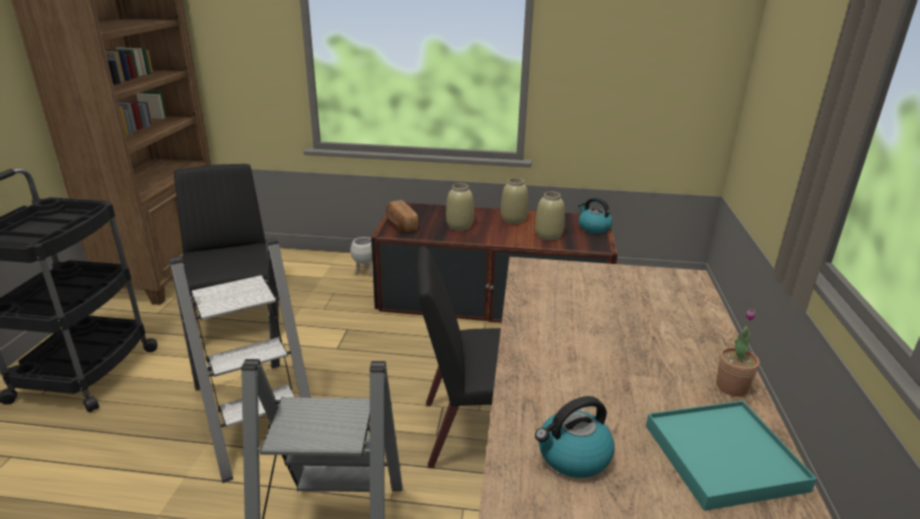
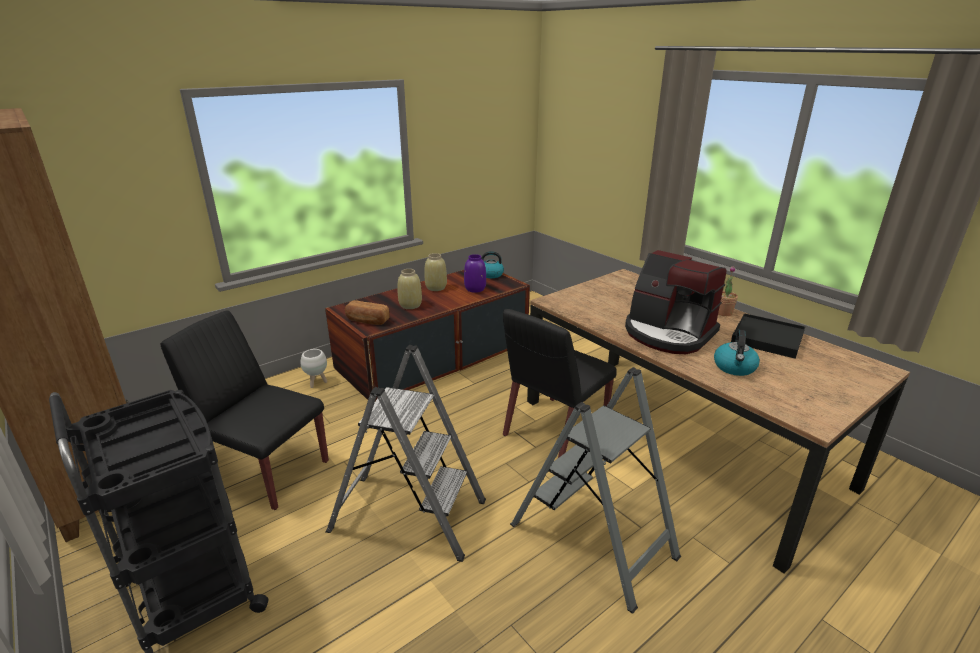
camera: 45 degrees left, 0 degrees up
(548, 236) = (475, 289): beige vase -> purple vase
(582, 366) = (668, 333): none -> coffee machine
(724, 457) = (767, 338): turquoise tray -> black tray

